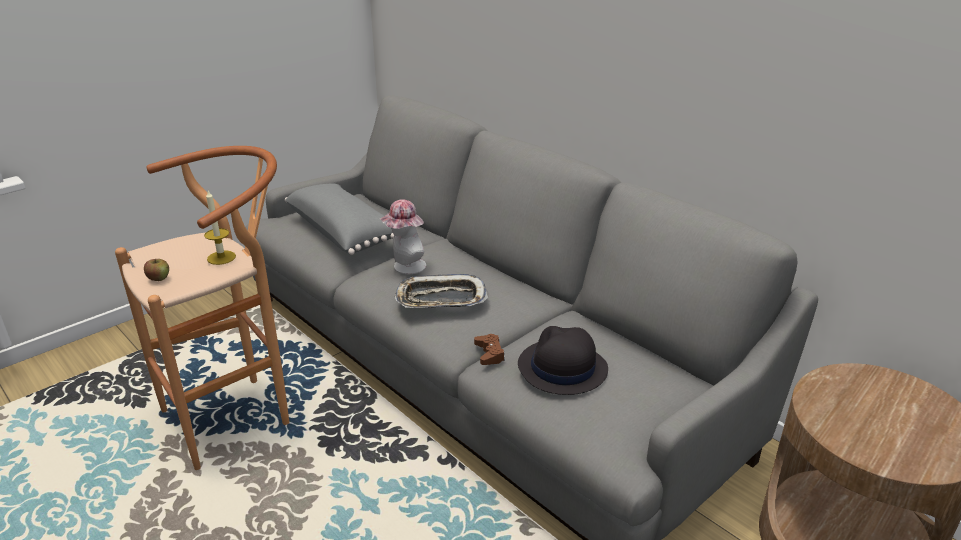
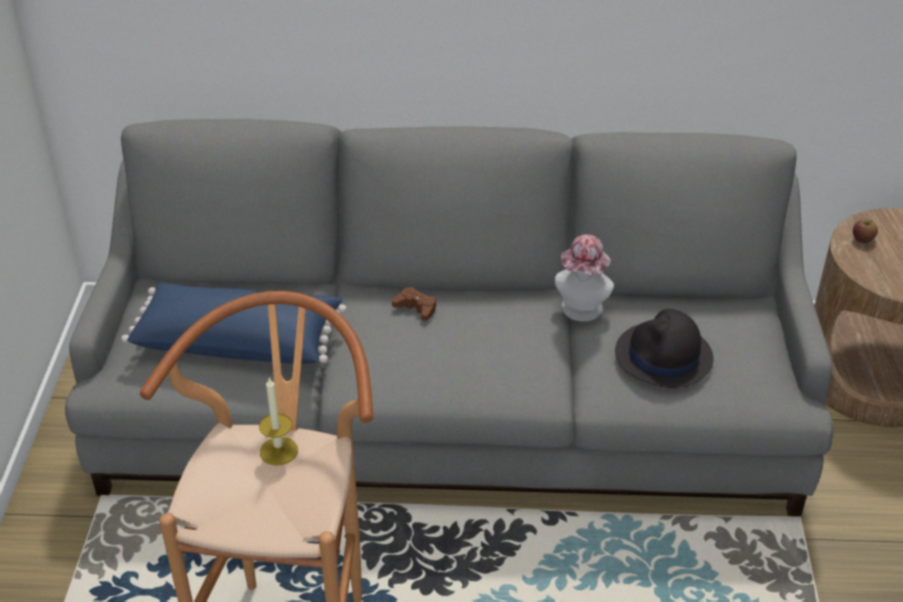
camera: 45 degrees left, 10 degrees up
(158, 278) = (259, 518): apple -> apple (863, 239)
(345, 232) = (239, 340): grey pillow -> blue pillow
(405, 267) = (381, 343): hat -> hat (581, 311)
(441, 299) = (472, 356): tray -> none
(489, 354) = (587, 383): brown game controller -> brown game controller (416, 308)

